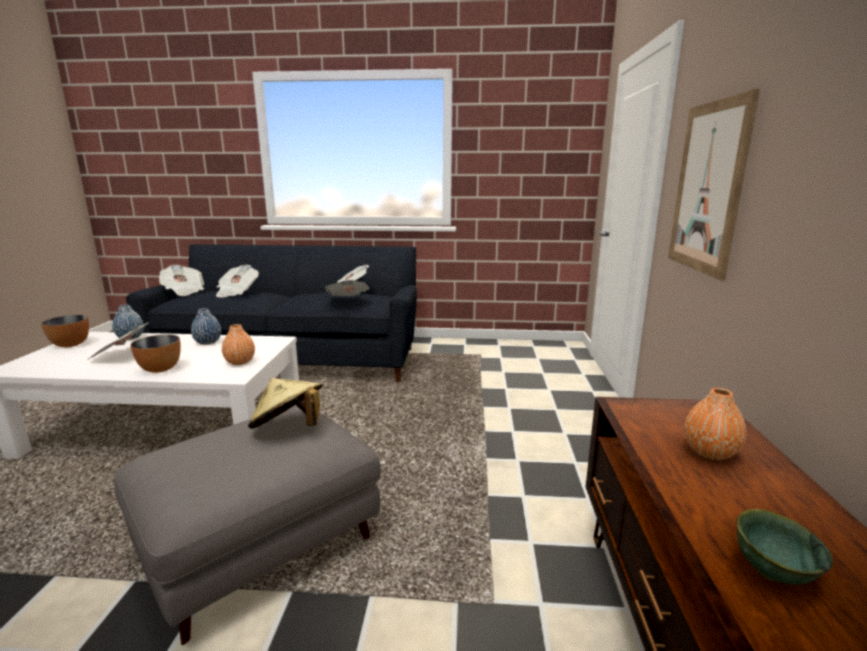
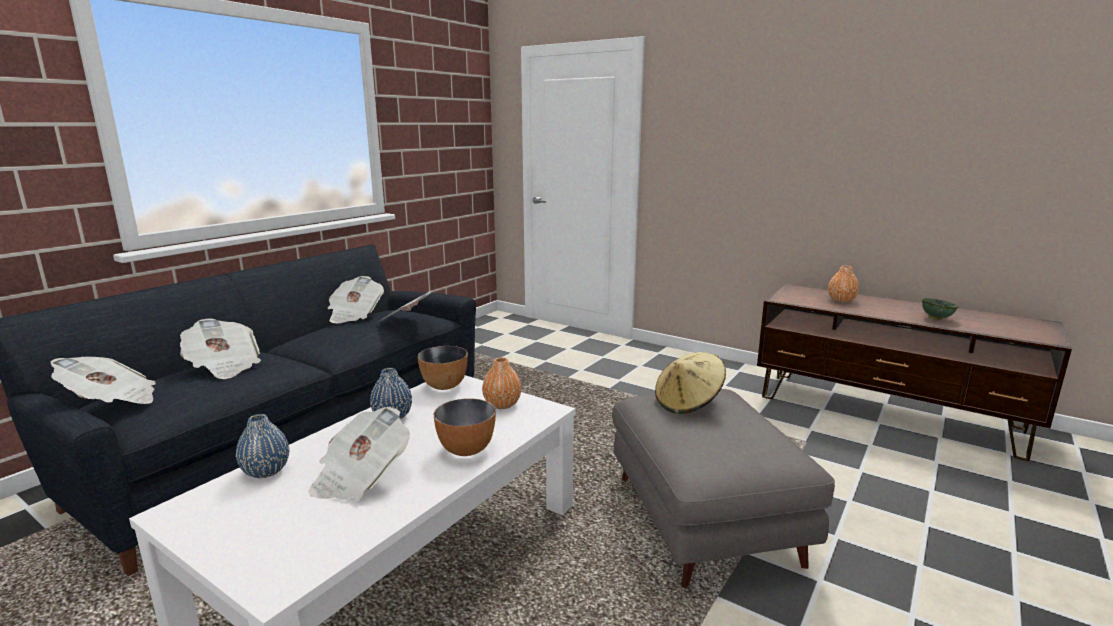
camera: 60 degrees left, 0 degrees up
(71, 345) = (212, 527): bowl -> bowl (444, 385)
(708, 188) = (718, 160): picture -> none

